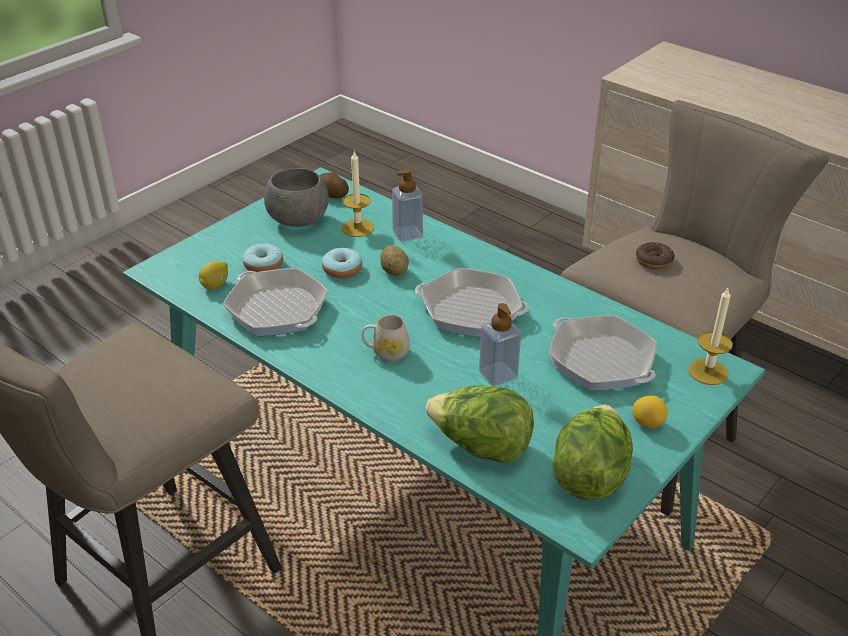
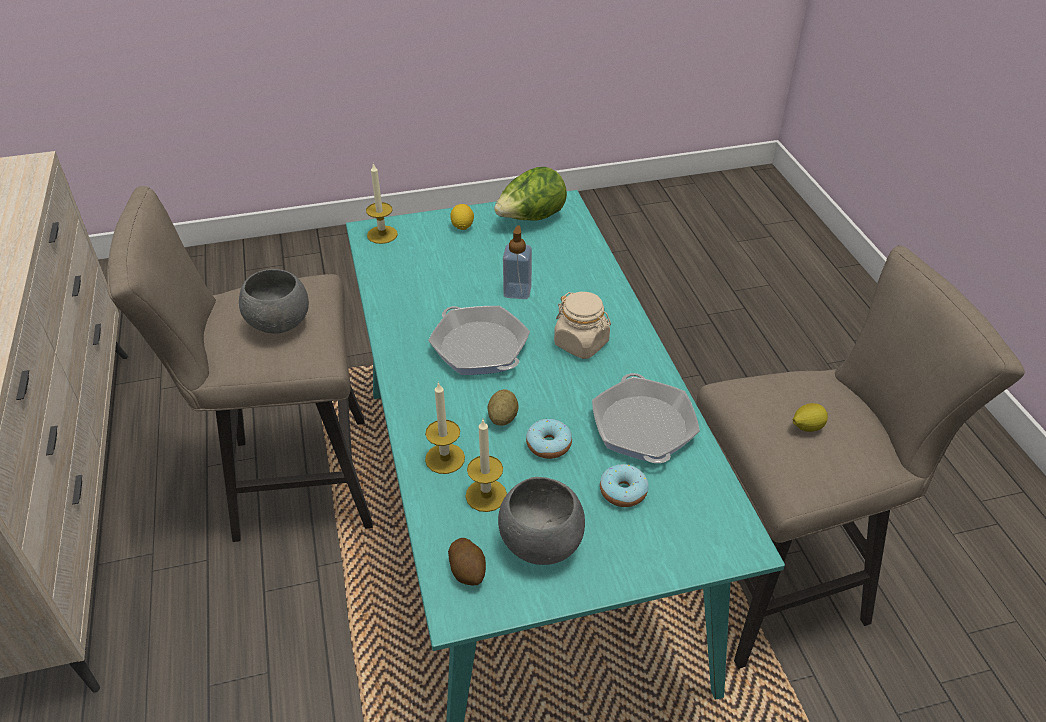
camera: 145 degrees left, 5 degrees up
(215, 285) = (688, 487): lemon -> lemon (807, 427)
(386, 352) = (581, 343): white mug -> beige jar
(407, 234) = (445, 458): soap dispenser -> candle
(480, 447) = (578, 256): lettuce -> none
(601, 360) = (437, 269): frying pan -> none
(654, 261) = (278, 324): donut -> grey bowl

